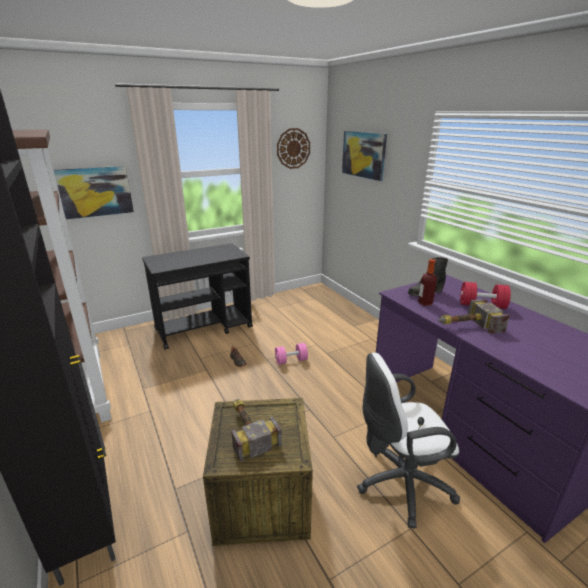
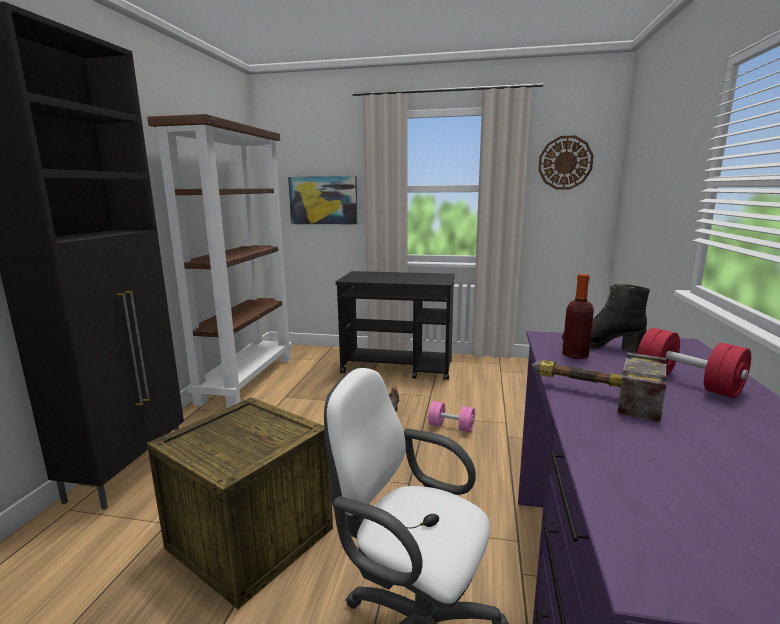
camera: 40 degrees right, 10 degrees down
(248, 429) = (236, 428): hammer -> none
(363, 154) = (651, 160): picture -> none

